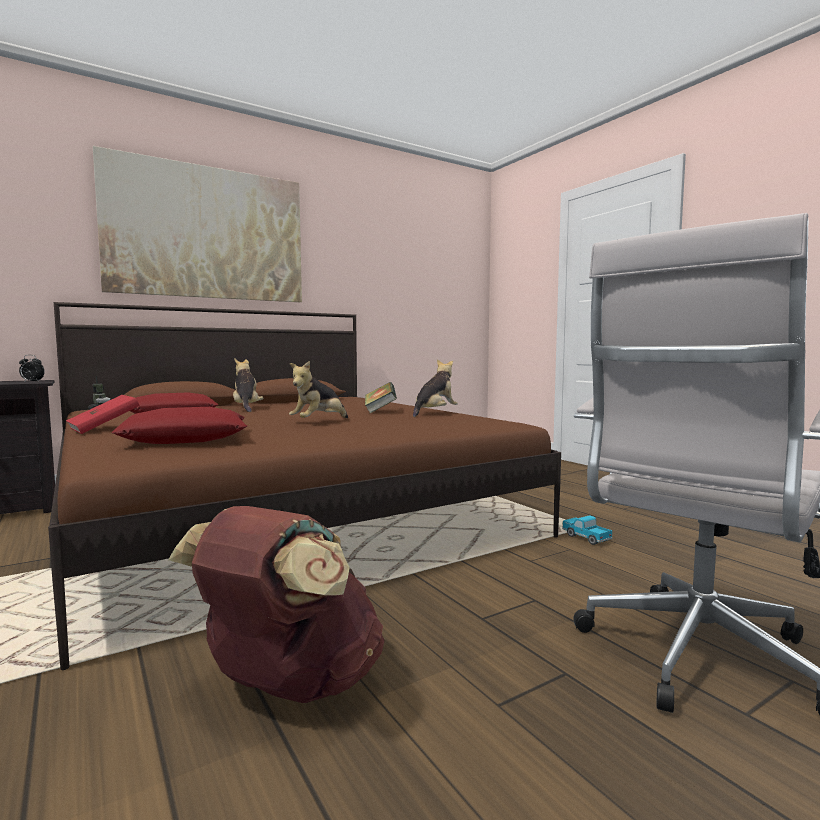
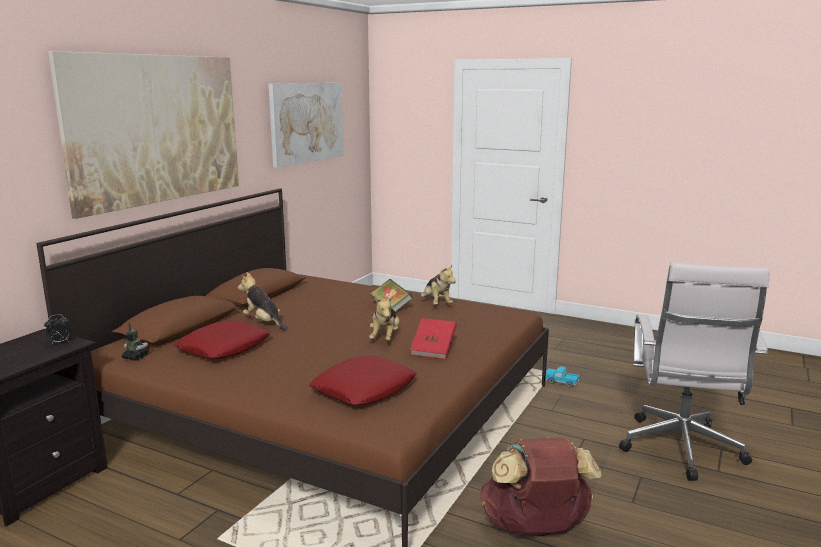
camera: 30 degrees left, 10 degrees up
(104, 429) = (244, 388): red book -> red book (433, 349)
(399, 260) = (307, 122): none -> picture
(434, 413) = (436, 304): plush toy -> plush toy turned 150 degrees clockwise

